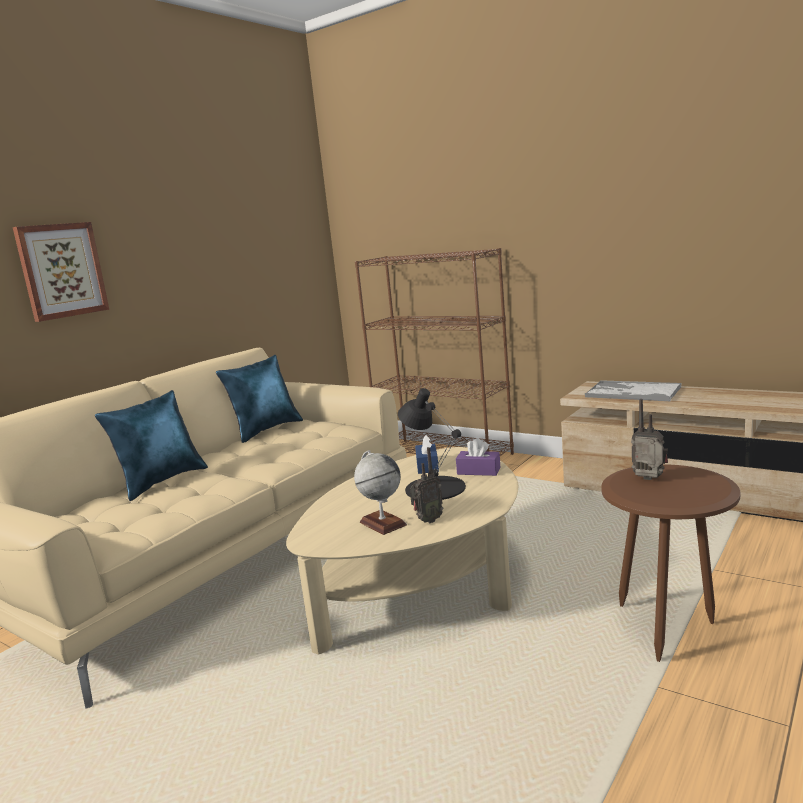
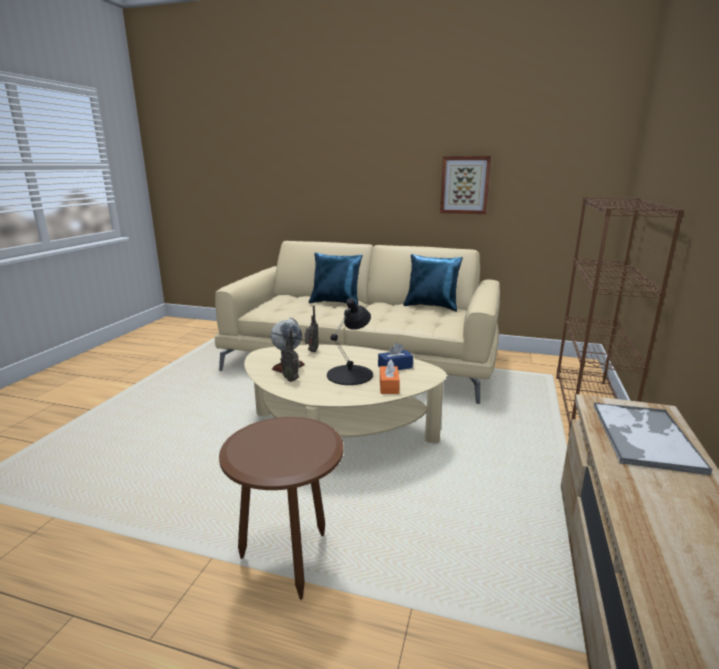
camera: 70 degrees right, 5 degrees up
(61, 270) = (364, 171): picture -> picture (465, 185)
(478, 471) = (389, 386): purple tissue box -> orange tissue box
(649, 480) = (292, 435): radio -> radio (311, 351)

